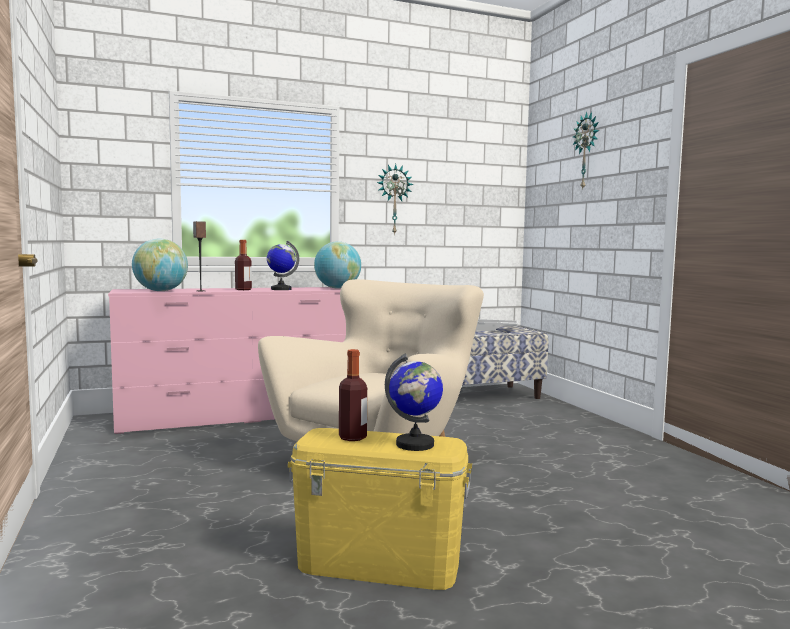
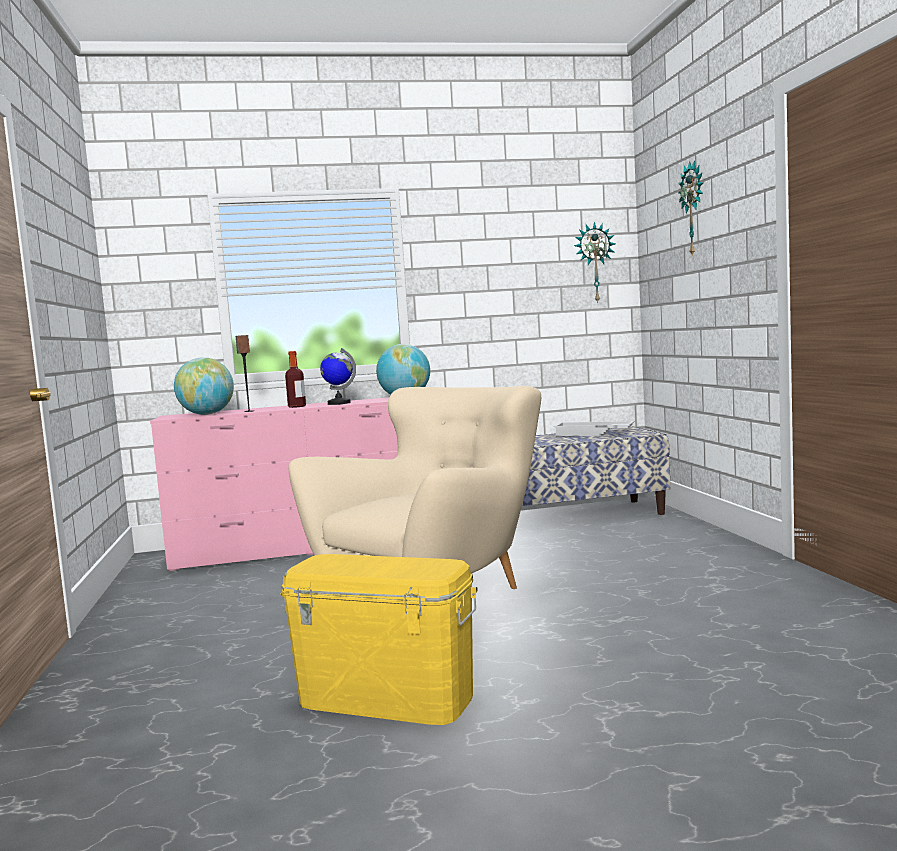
camera: 10 degrees right, 0 degrees up
(352, 437) = (348, 563): bottle -> none
(393, 199) = (472, 288): wall clock -> wall clock (594, 263)
(415, 445) = (409, 568): globe -> none

